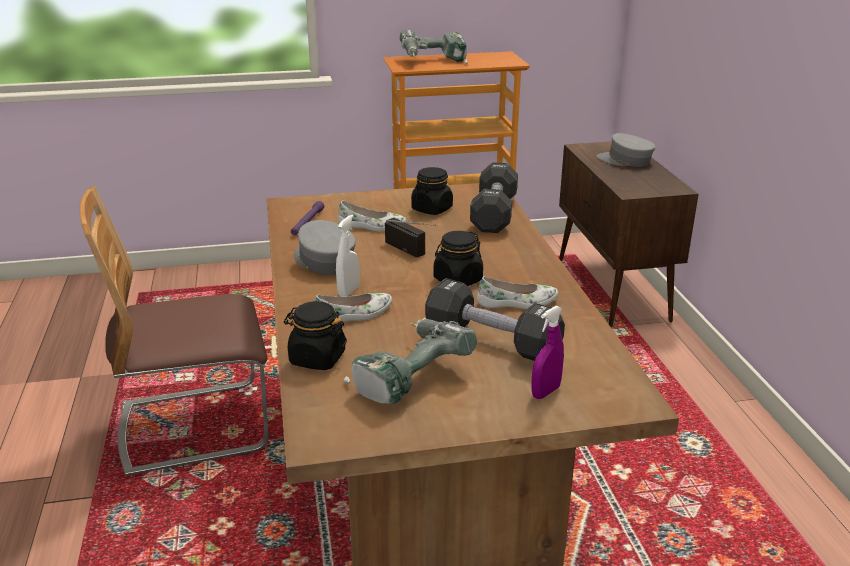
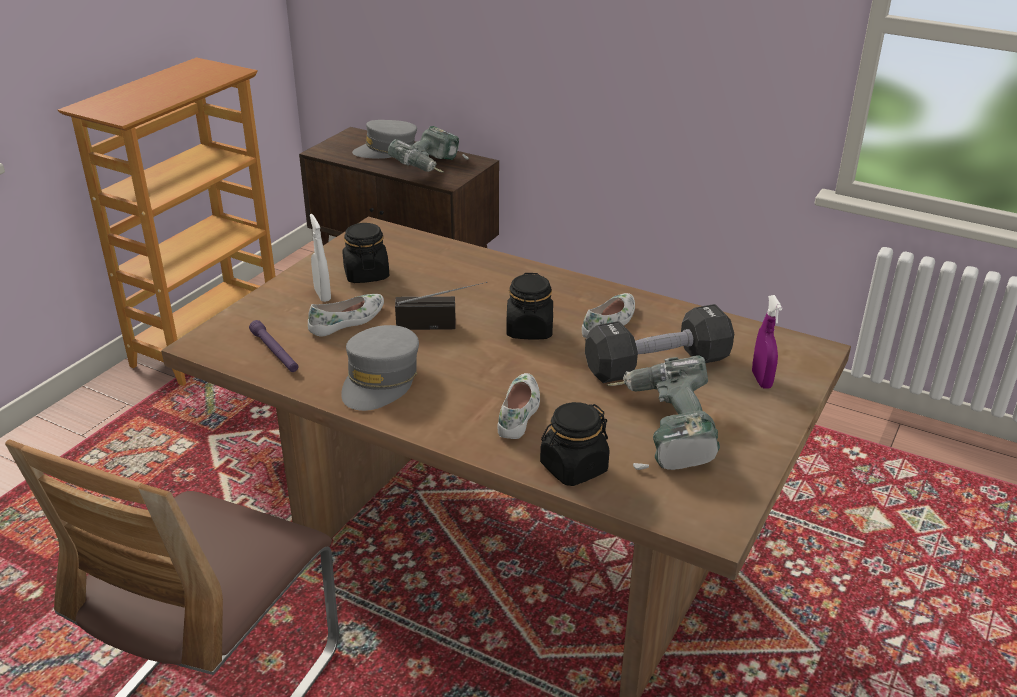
camera: 50 degrees left, 5 degrees up
(323, 261) = (380, 380): grey cap -> grey cap turned 75 degrees counterclockwise
(348, 291) = (467, 394): white spray bottle -> white spray bottle (322, 295)
(433, 62) = (140, 97): power drill -> power drill (431, 168)
(494, 214) = (430, 252): black dumbbell -> none

